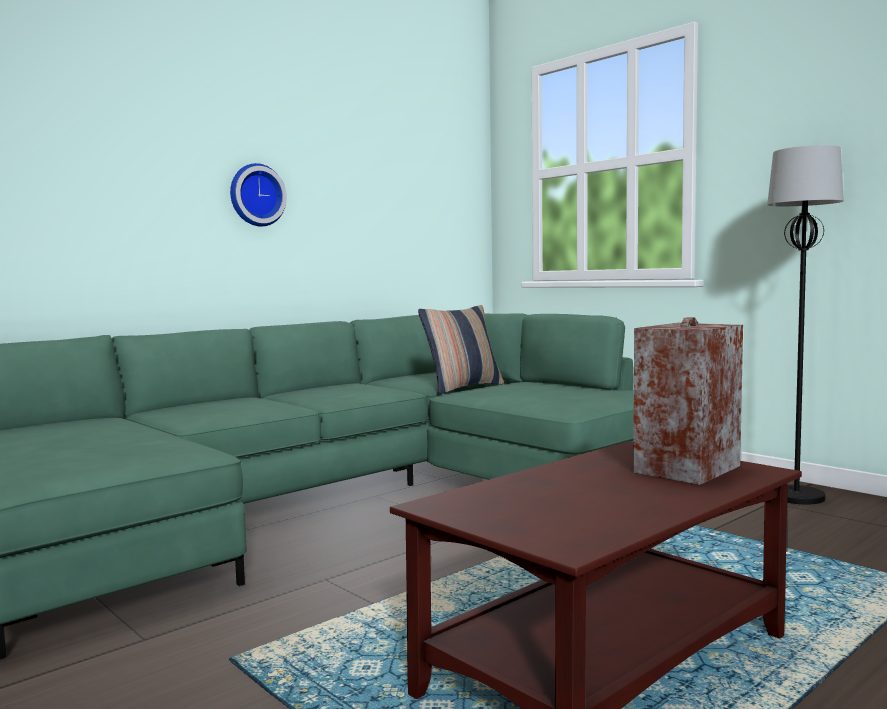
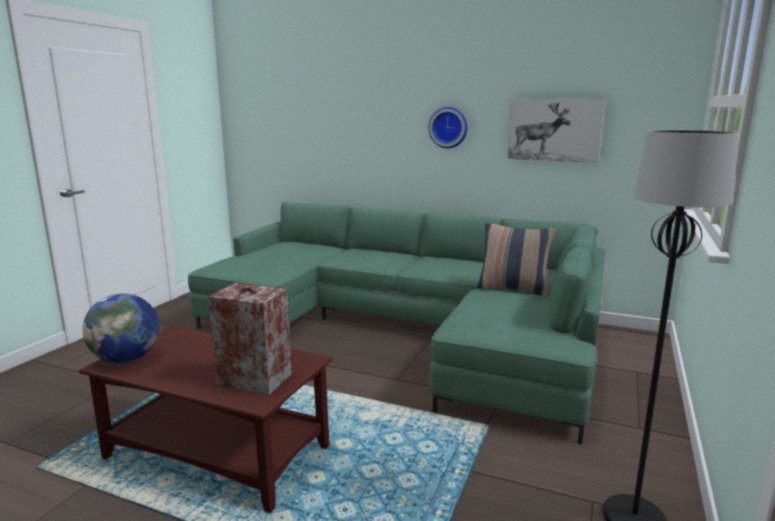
camera: 65 degrees right, 10 degrees up
(380, 204) = (554, 130): none -> picture
(550, 532) = (126, 359): none -> globe

